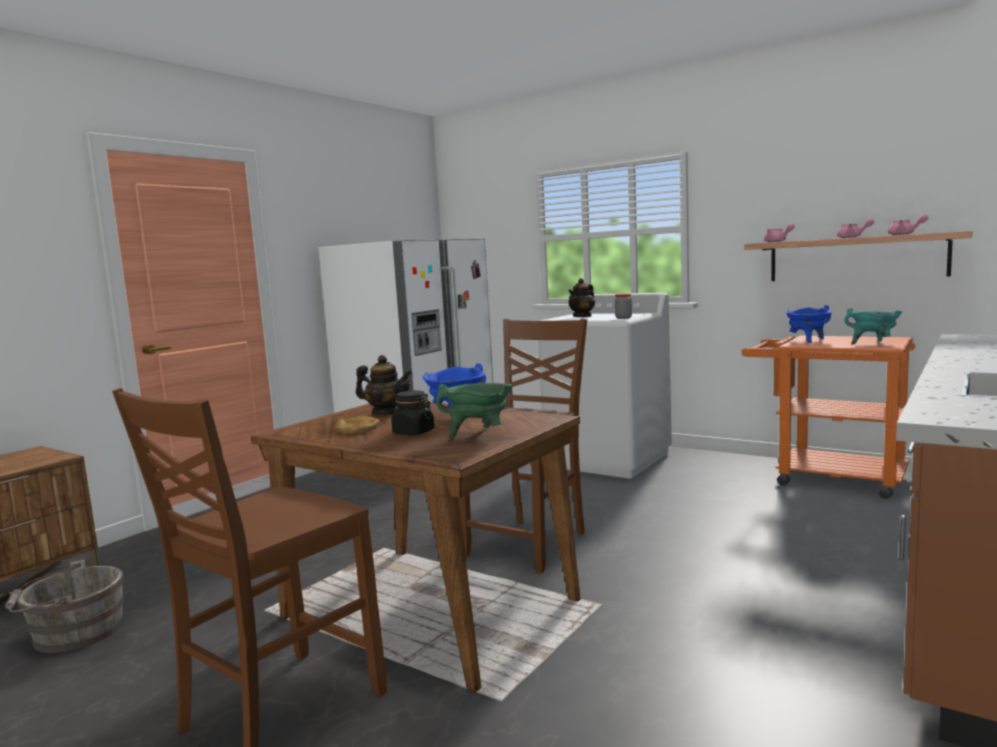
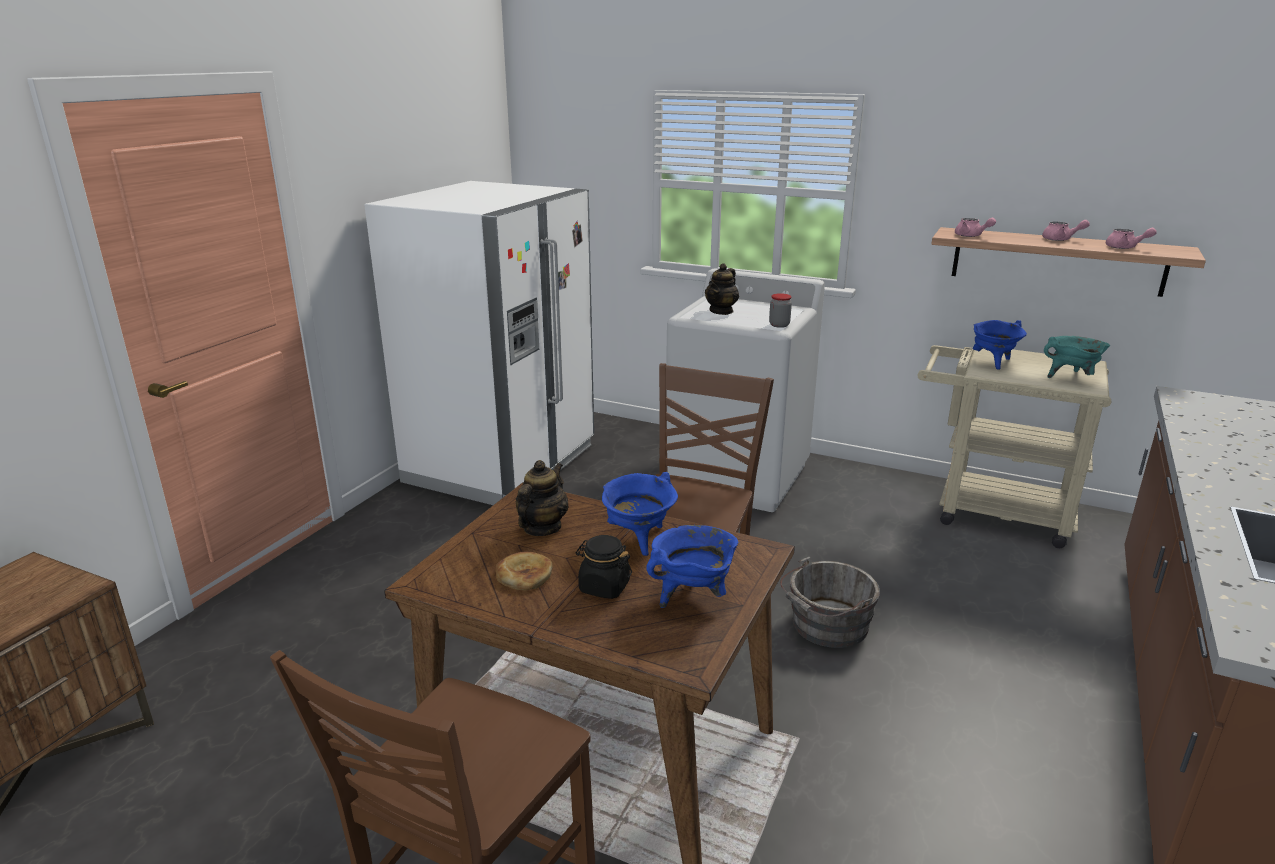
camera: 10 degrees left, 15 degrees up
(73, 633) = (153, 822): grey bucket -> grey bucket (826, 626)
(386, 413) = (542, 528): teapot -> teapot turned 75 degrees counterclockwise
(479, 434) = (692, 596): green cooking pot -> blue cooking pot
(827, 477) = (990, 511): orange cart -> beige cart

